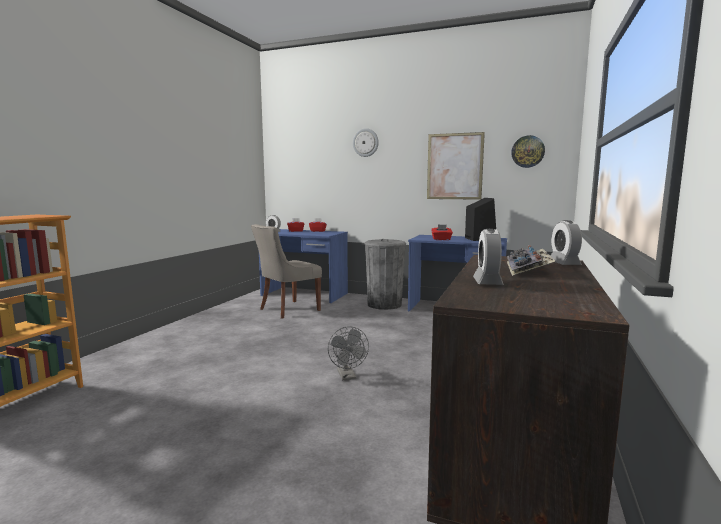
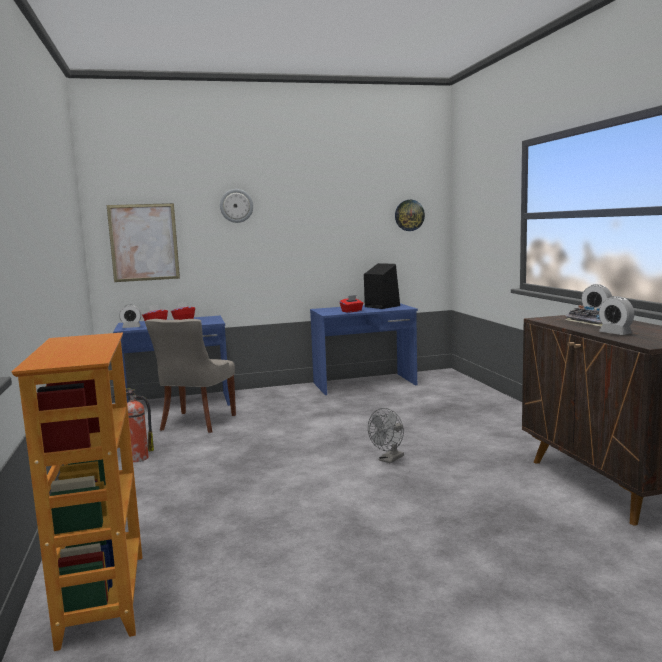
camera: 35 degrees left, 0 degrees up
(212, 323) = (137, 458): none -> fire extinguisher
(347, 376) = (389, 460): grey fan -> grey fan turned 90 degrees clockwise
(384, 304) = (290, 394): grey trash can -> none
(454, 166) = (341, 231): picture -> picture (144, 242)

